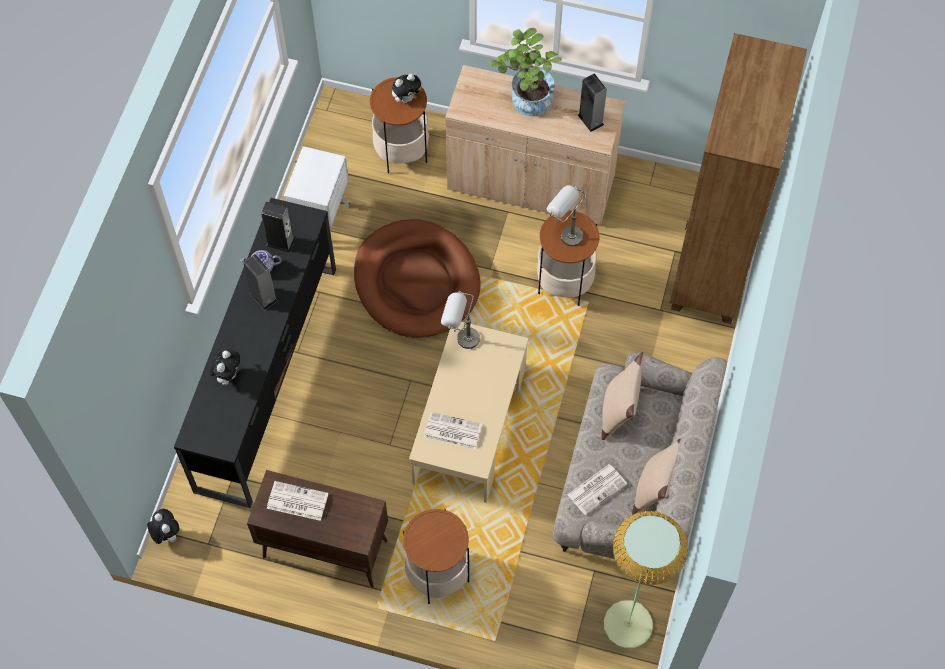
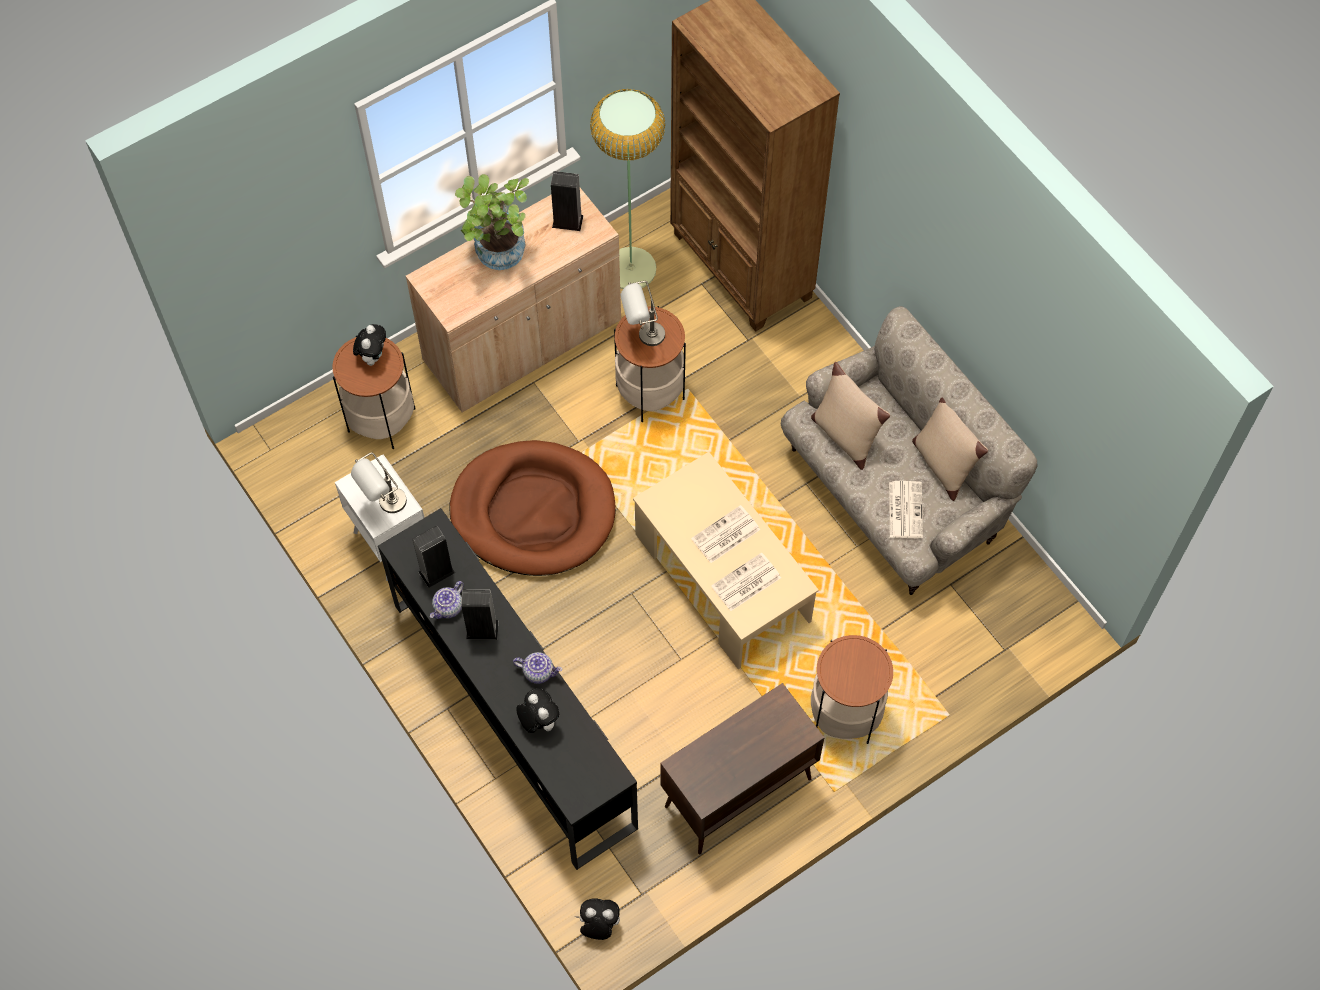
camera: 50 degrees left, 0 degrees up
(262, 350) = (539, 672): none -> teapot
(296, 501) = (717, 759): newspaper -> newspaper (725, 535)
(460, 337) = (657, 505): grey table lamp -> grey table lamp (385, 507)
(628, 625) = (1022, 596): floor lamp -> floor lamp (631, 269)

